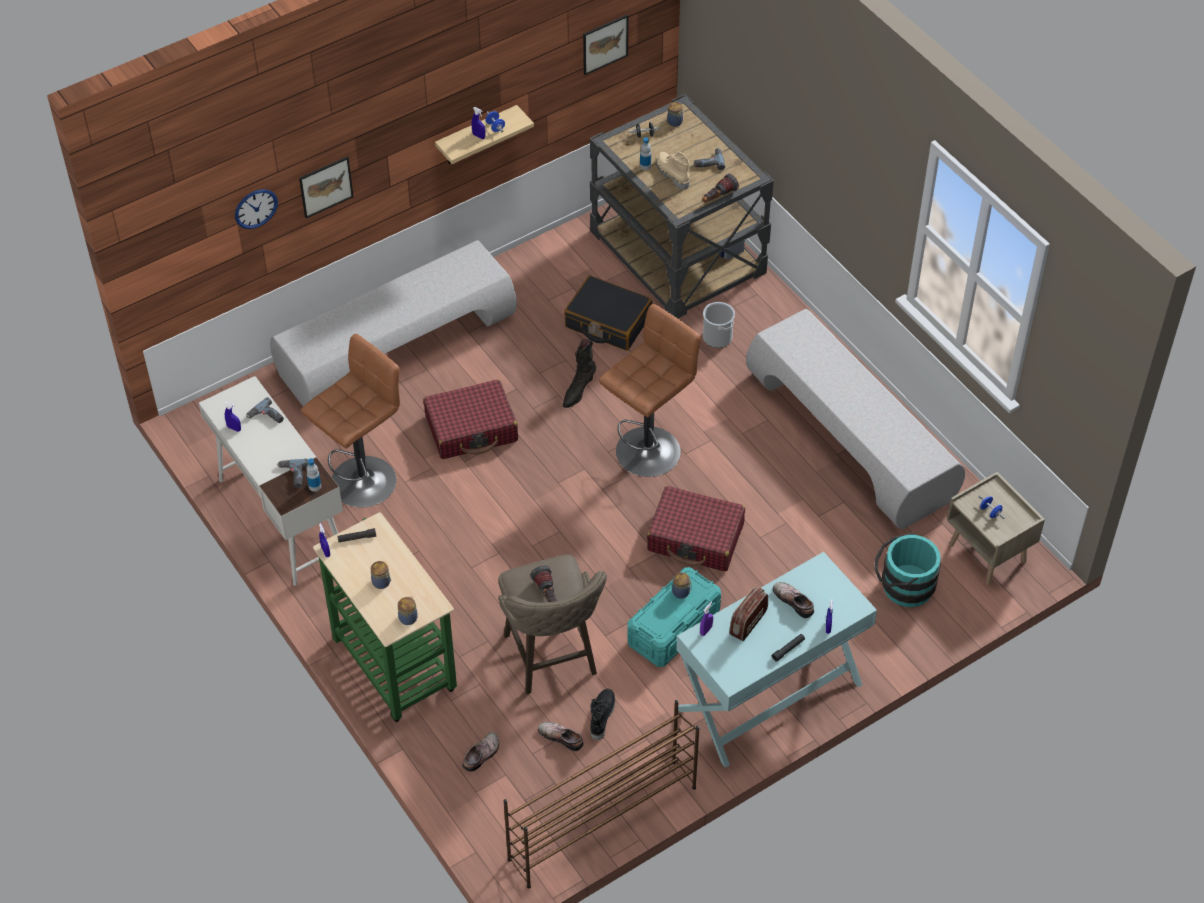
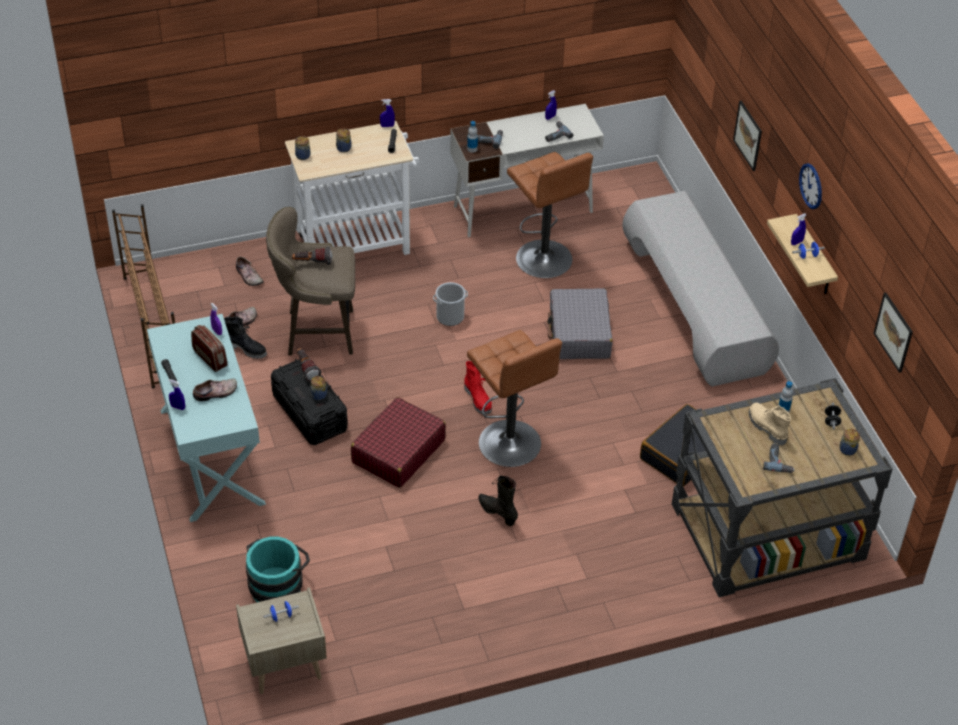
camera: 105 degrees right, 5 degrees down
(256, 208) = (721, 84): wall clock -> wall clock (811, 186)
(392, 663) = (355, 244): green cart -> white cart
(471, 429) = (579, 333): red suitcase -> grey suitcase
(578, 391) = (599, 412): black boot -> black boot (497, 513)
(598, 490) = (478, 399): none -> red boot
(671, 174) = (766, 427): beige boot -> beige boot turned 105 degrees counterclockwise
(673, 628) = (310, 412): turquoise storage box -> black storage box
(717, 337) = (637, 531): bucket -> bucket (450, 316)
(718, 197) = (721, 454): flashlight -> flashlight (306, 369)
(850, 435) = (473, 601): grey bench -> none

